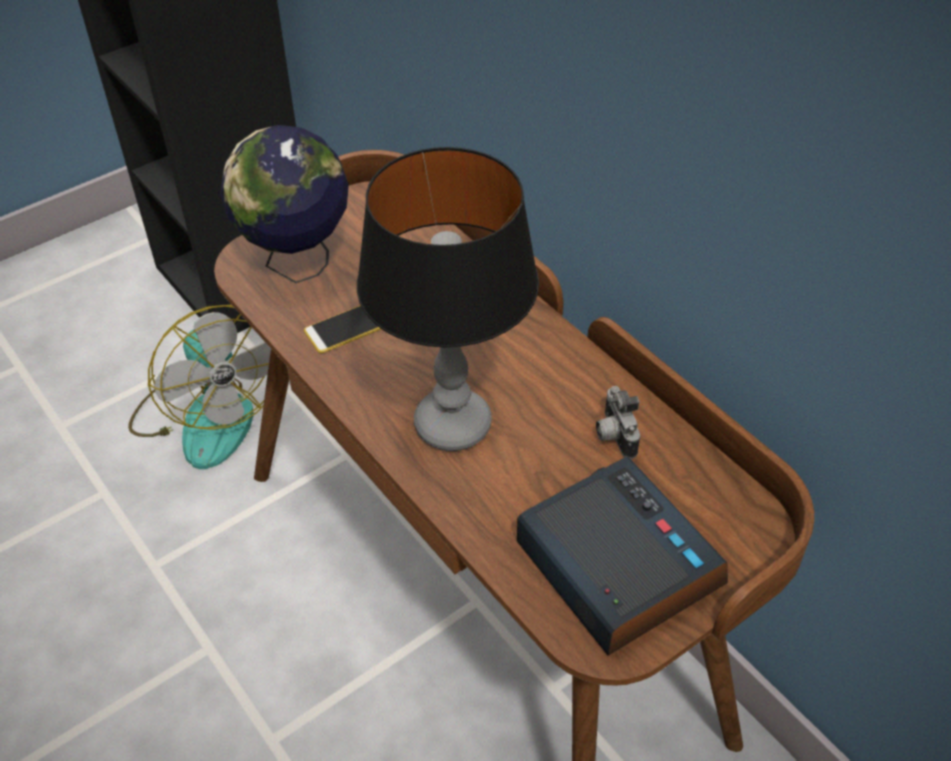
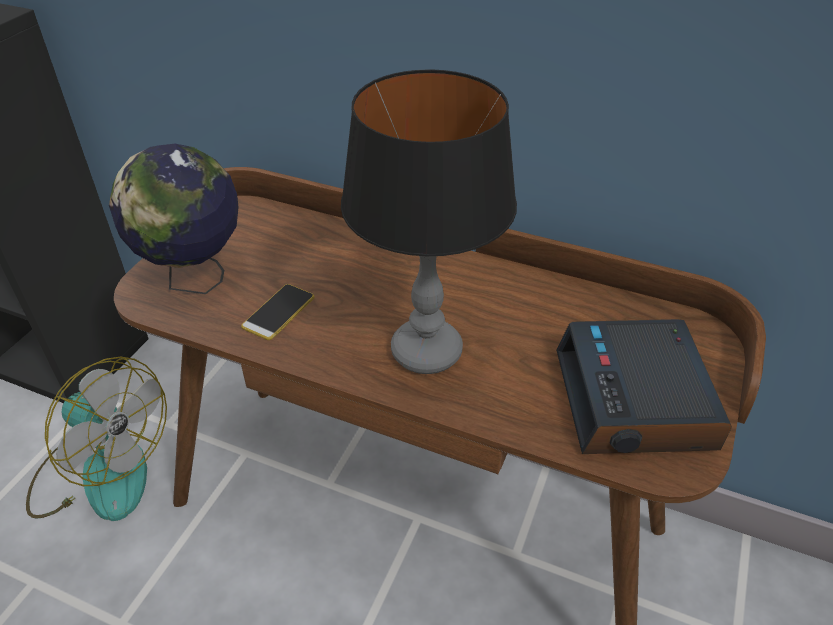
camera: 30 degrees left, 5 degrees down
(613, 435) = (552, 310): camera -> none
(616, 564) = (635, 401): alarm clock -> alarm clock turned 120 degrees counterclockwise

